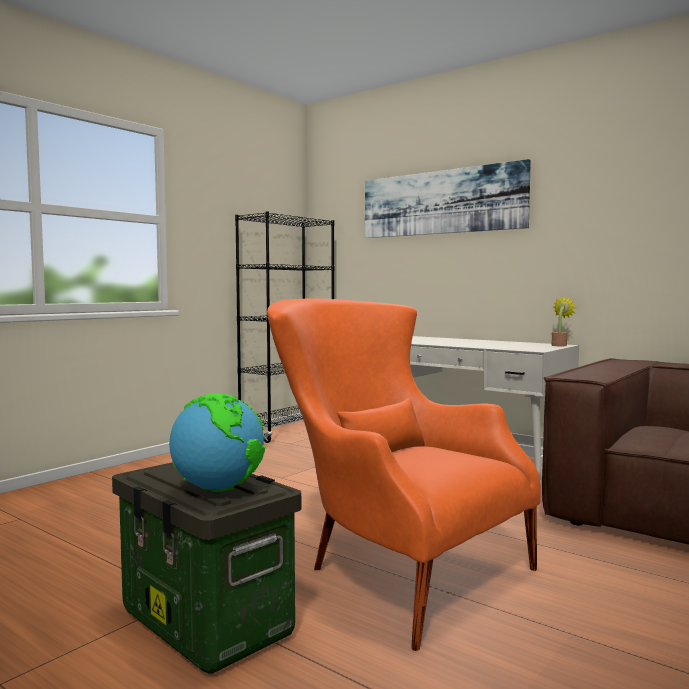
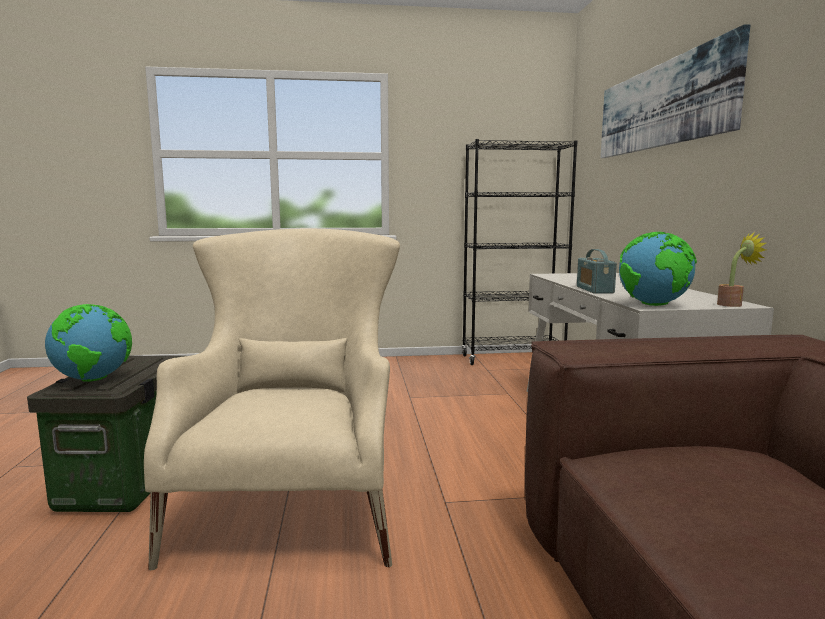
camera: 45 degrees right, 5 degrees up
(390, 568) = (295, 500): orange armchair -> beige armchair
(459, 345) = (594, 290): none -> radio
(535, 349) = (654, 305): none -> globe

